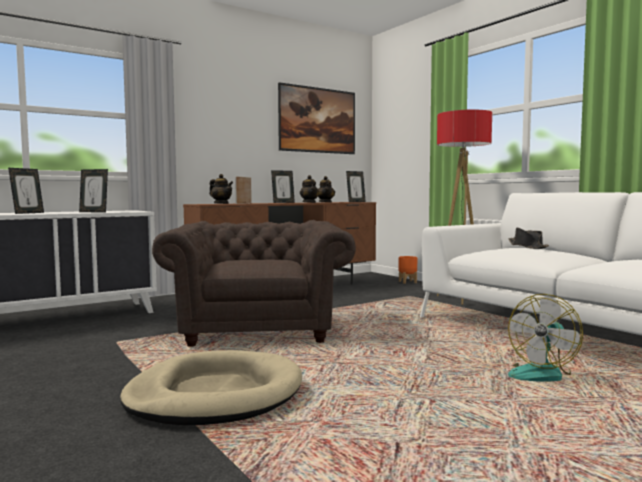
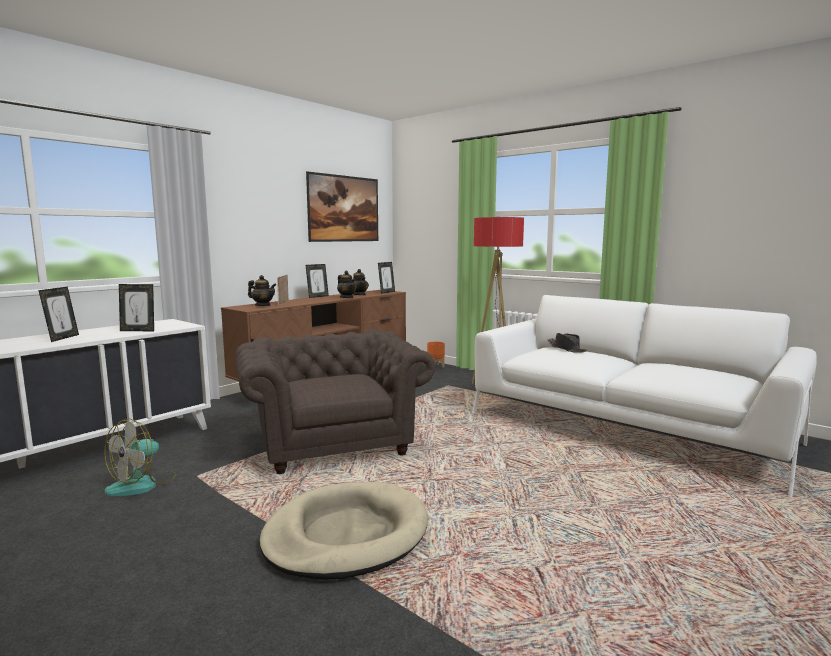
camera: 15 degrees left, 5 degrees up
(541, 373) = (602, 472): fan -> fan (142, 484)

